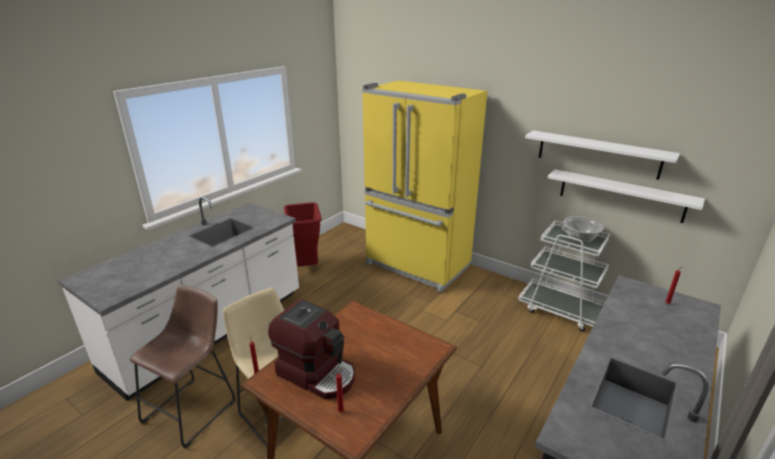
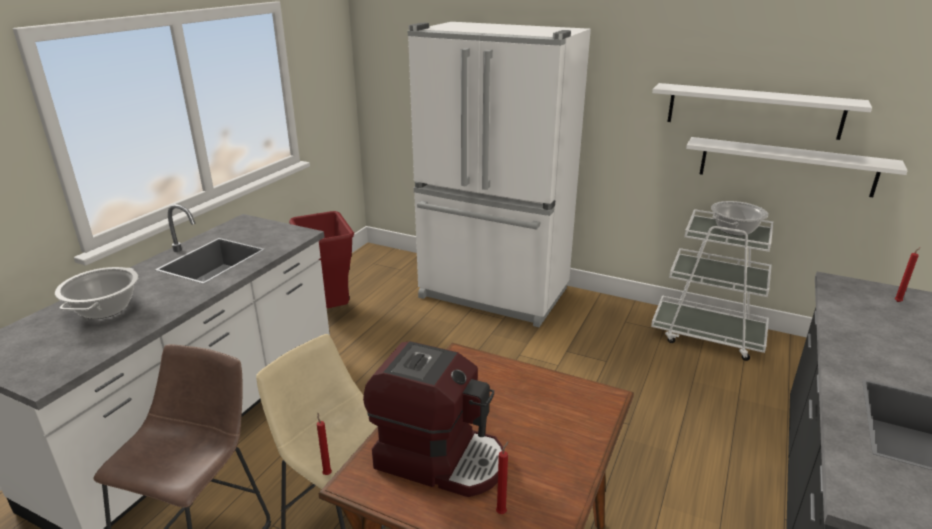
camera: 10 degrees left, 0 degrees up
(152, 258) = (105, 309): none -> cooking pot
(417, 266) = (493, 294): yellow fridge -> white fridge

